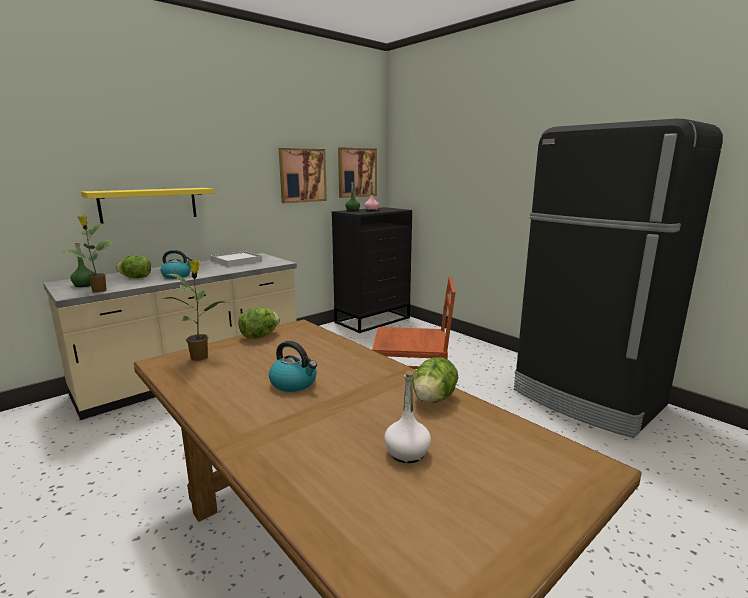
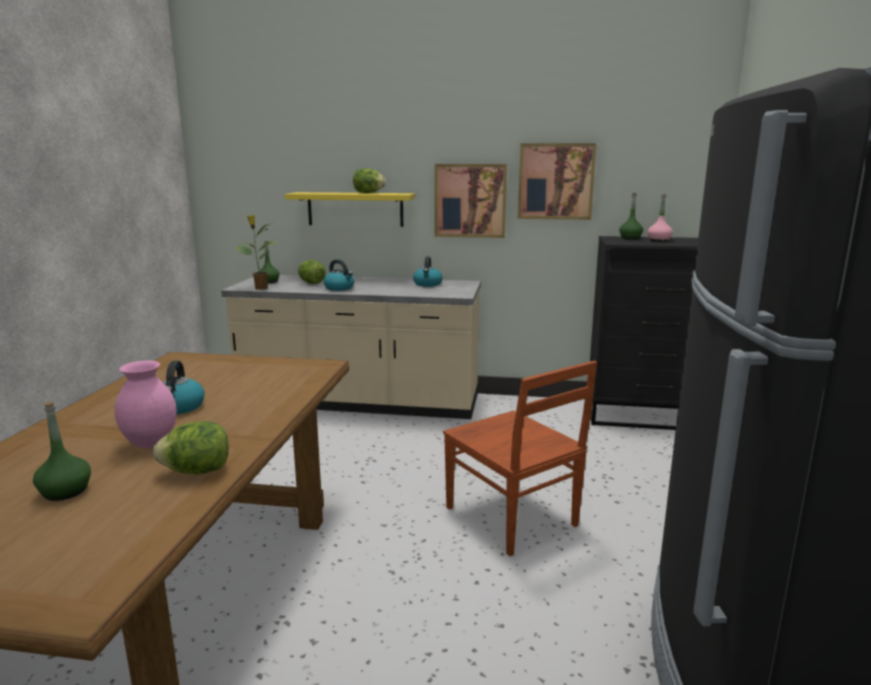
camera: 50 degrees right, 0 degrees up
(200, 357) = (202, 363): potted plant -> none
(236, 261) = (427, 284): white tray -> kettle
(259, 336) = (274, 362): lettuce -> lettuce (368, 193)
(355, 406) = (150, 443): none -> pink vase
(357, 172) = (660, 179): picture -> picture (470, 200)
(407, 453) = (65, 491): white bottle -> green bottle

